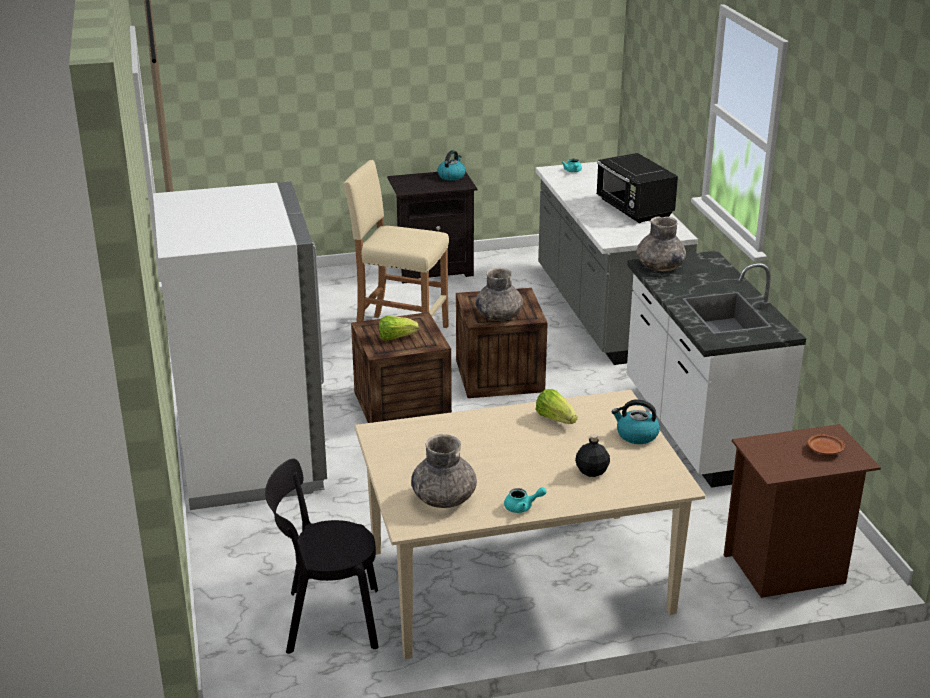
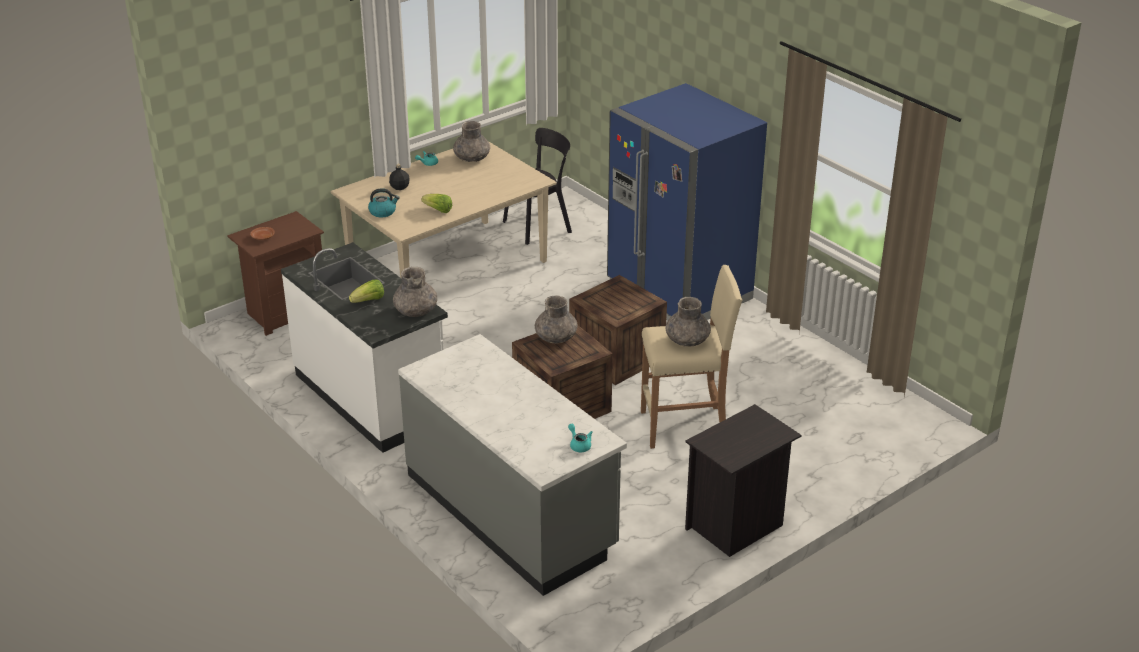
camera: 155 degrees right, 5 degrees up
(252, 458) = (679, 292): white fridge -> blue fridge
(396, 337) = (618, 297): lettuce -> lettuce (369, 301)
(400, 237) = (687, 340): none -> grey vase
(451, 176) = (732, 454): kettle -> none
(634, 209) = (477, 395): black microwave -> none

